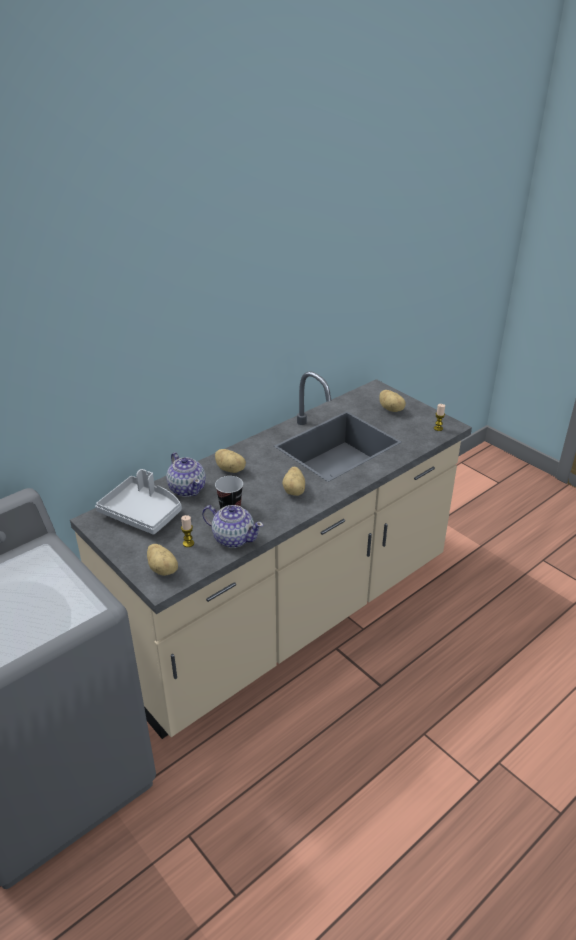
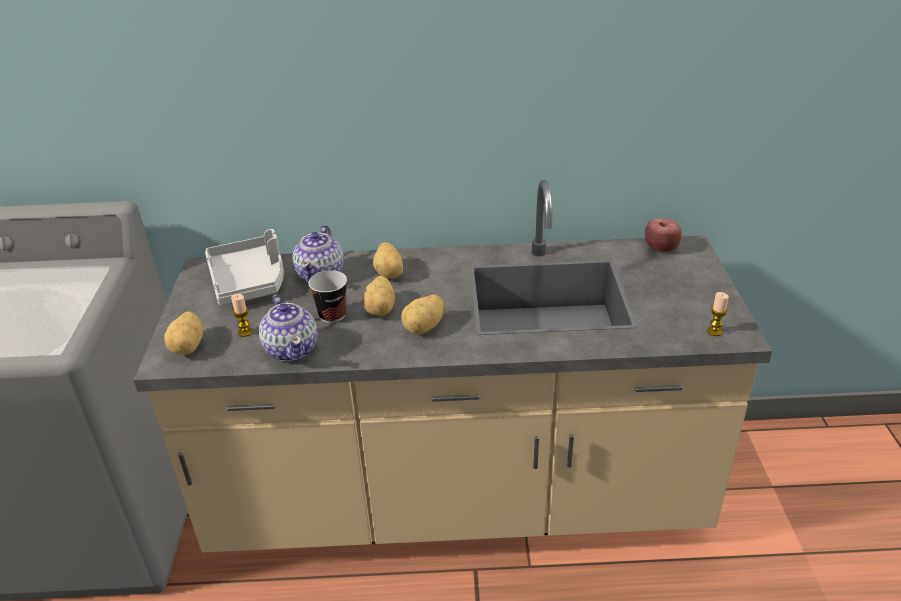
camera: 40 degrees right, 0 degrees up
(363, 395) = (661, 249): none -> apple
(391, 409) = (677, 280): potato -> potato (381, 309)

